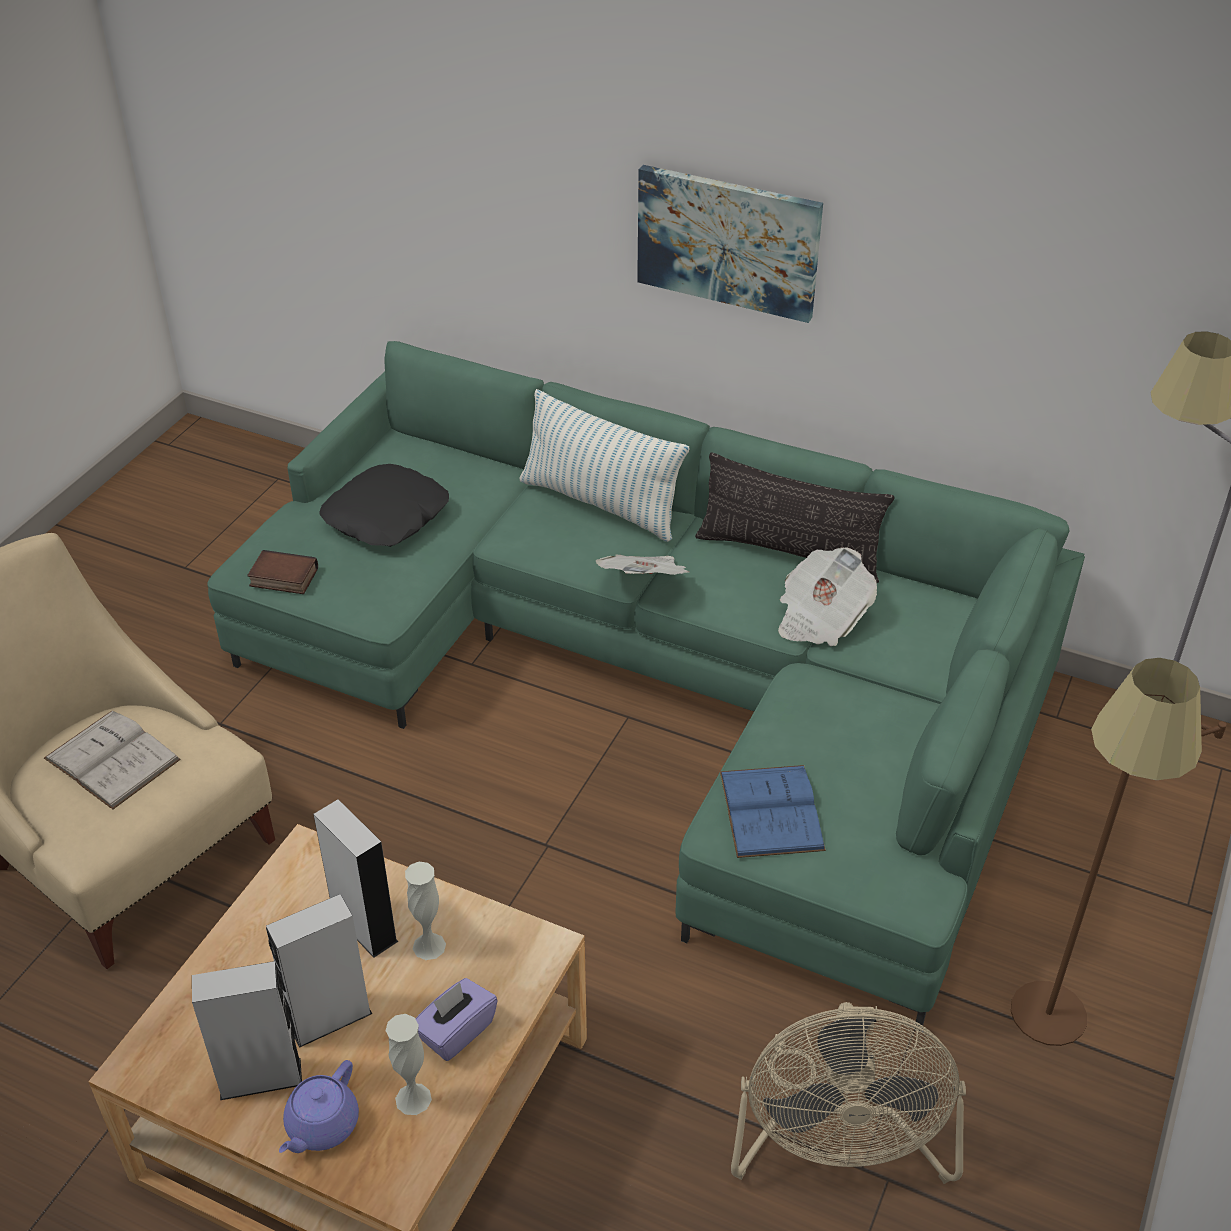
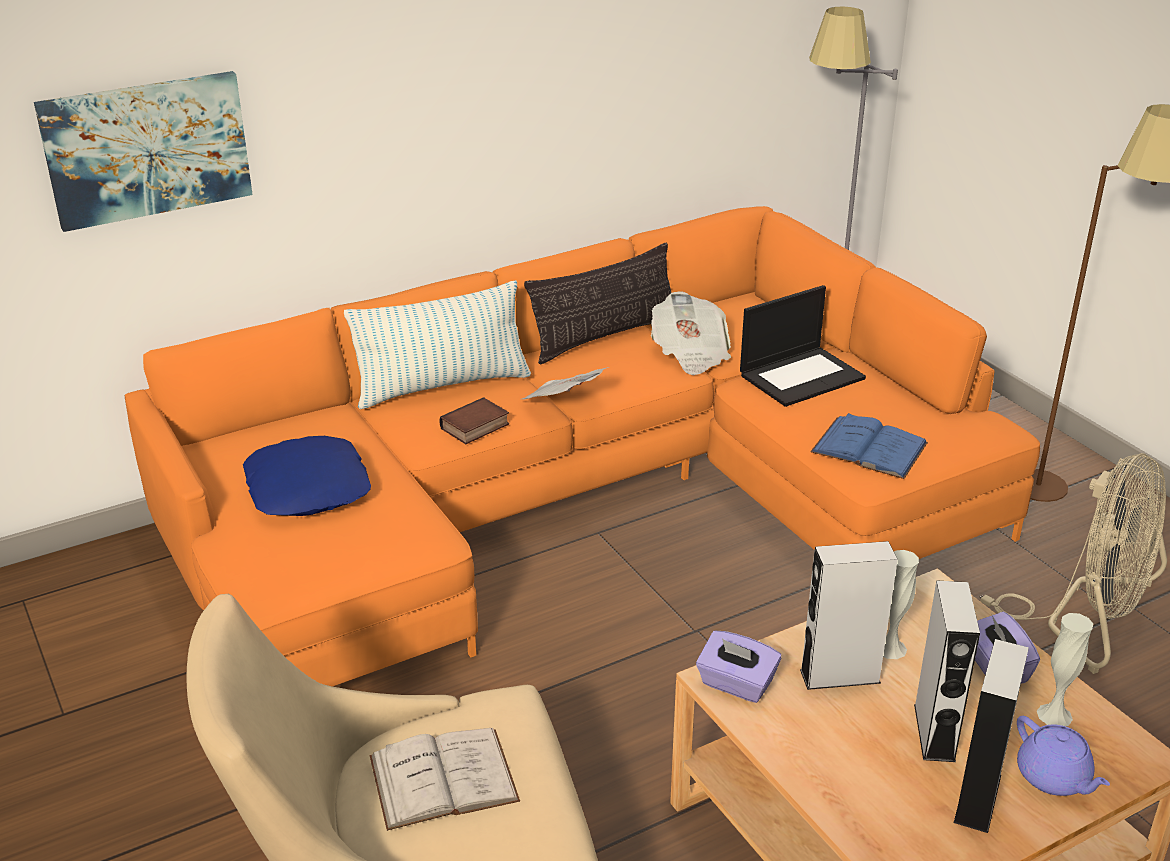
camera: 55 degrees left, 10 degrees down
(282, 578) = (314, 576): book -> book (475, 427)
(306, 865) = (736, 684): none -> purple tissue box
(387, 516) = (309, 488): black pillow -> blue pillow
(662, 686) = (583, 503): green sofa -> orange sofa
(728, 241) = (466, 92): picture -> picture (147, 149)
(861, 709) = (802, 376): none -> laptop

